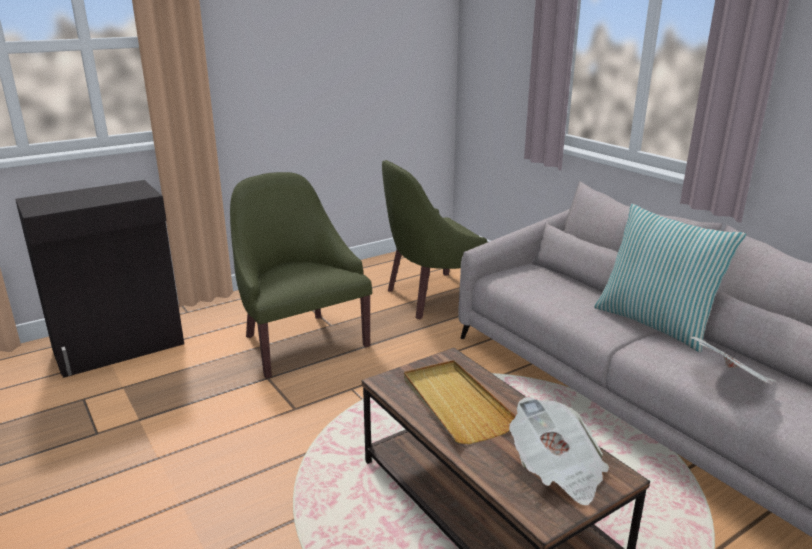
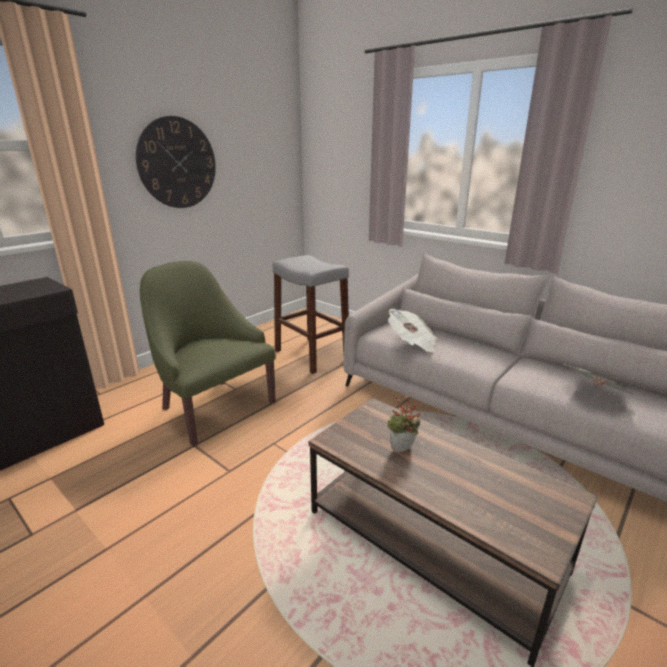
camera: 15 degrees left, 0 degrees up
(295, 57) = (177, 163): none -> wall clock
(434, 297) = (311, 355): green armchair -> grey stool
(455, 404) = (402, 450): beige tray -> potted plant
(557, 470) = (522, 501): newspaper -> newspaper (412, 343)
(655, 323) = (513, 356): pillow -> none

